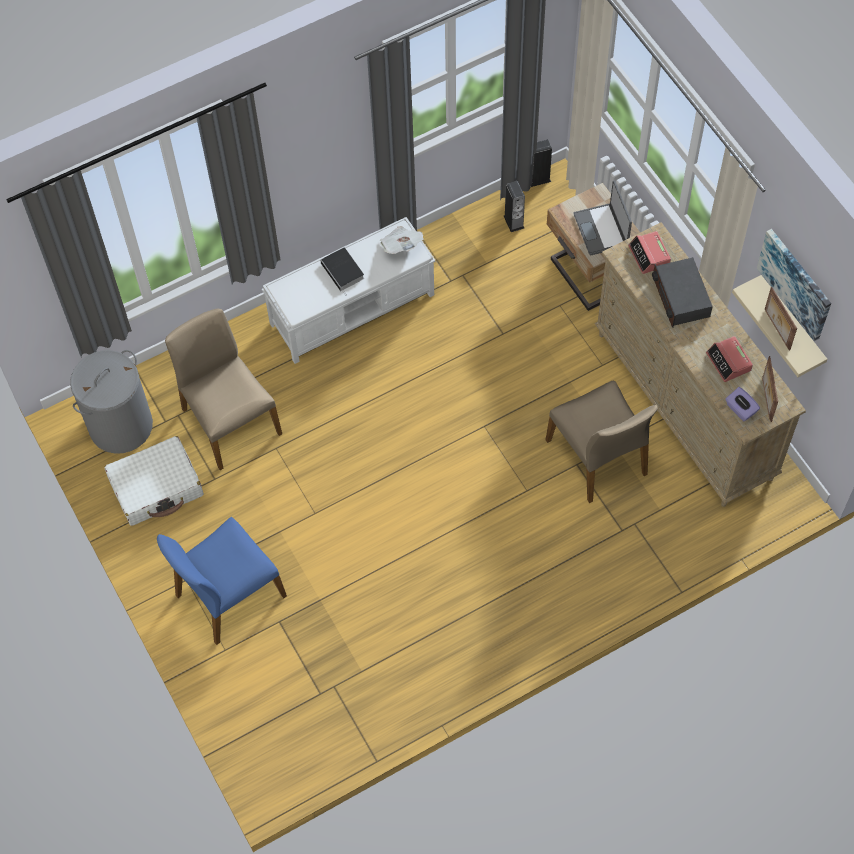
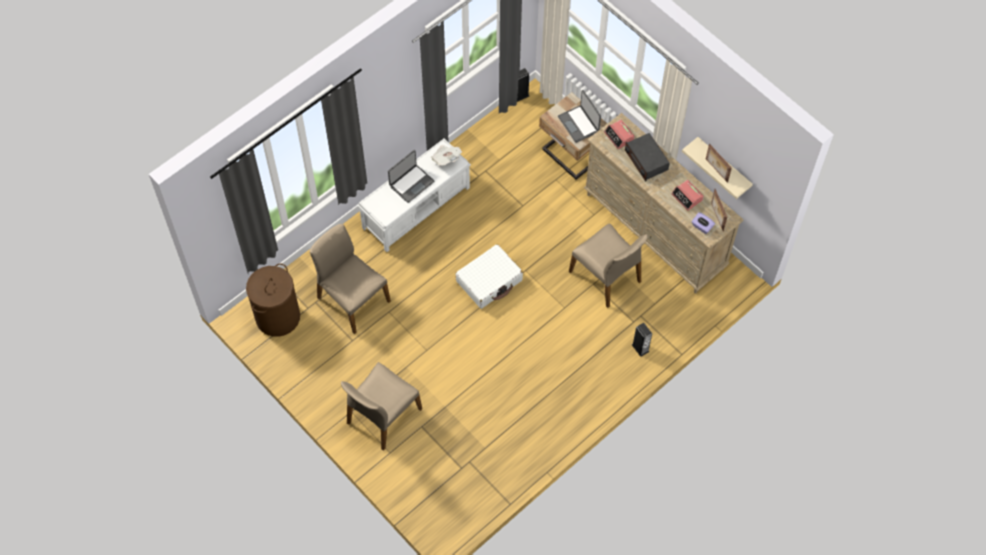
camera: 15 degrees left, 0 degrees up
(120, 425) = (277, 316): grey laundry basket -> brown laundry basket
(157, 487) = (314, 353): white suitcase -> white suitcase (489, 281)
(228, 595) = (383, 416): blue chair -> beige chair
(343, 272) = (411, 183): book -> laptop
(513, 221) = (511, 128): speaker -> speaker (640, 348)
(796, 283) = (724, 138): picture -> none

